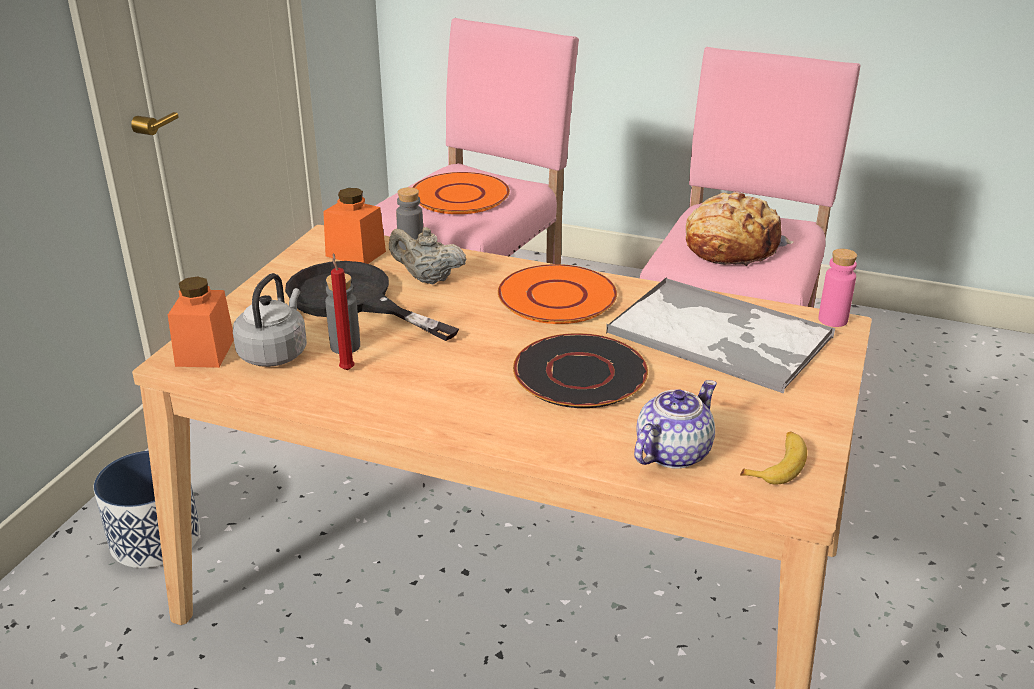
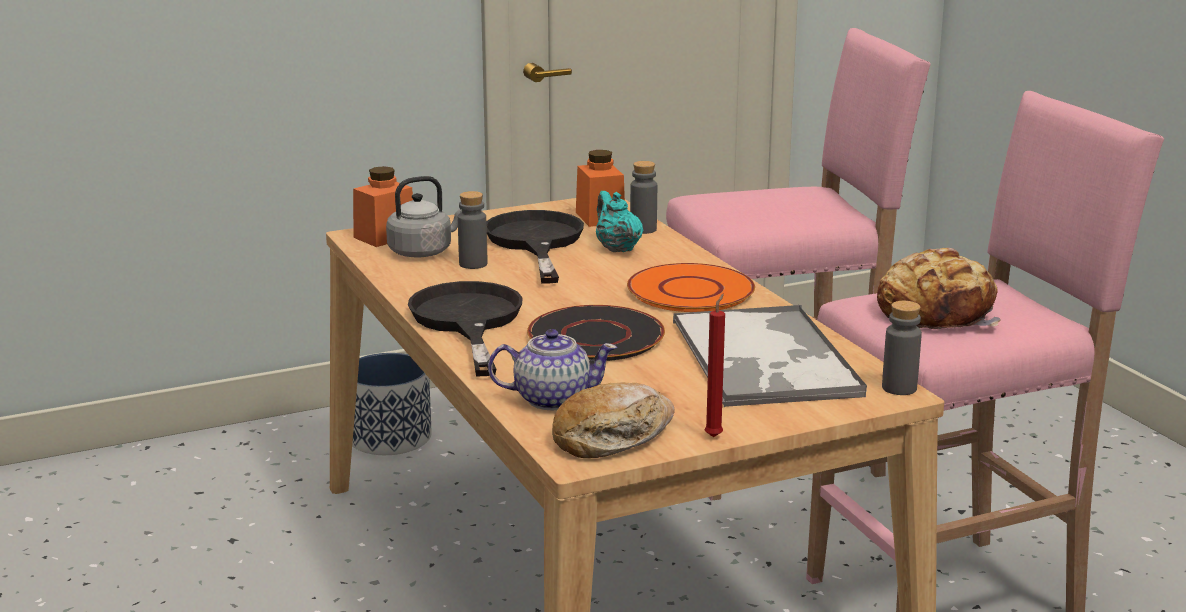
camera: 45 degrees right, 10 degrees down
(346, 369) = (447, 275): red candle -> red candle (714, 436)
(427, 279) = (617, 248): beige teapot -> turquoise teapot
(460, 196) = (770, 207): orange plate -> none
(460, 410) = (467, 322): none -> black frying pan
(777, 464) = (612, 437): banana -> bread
(832, 320) = (899, 388): pink bottle -> grey bottle

